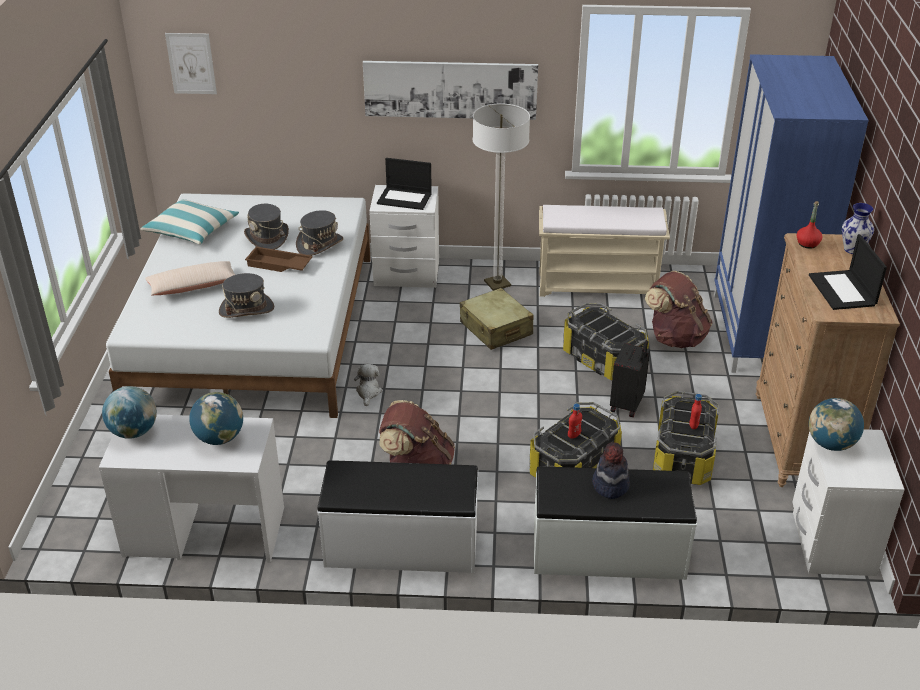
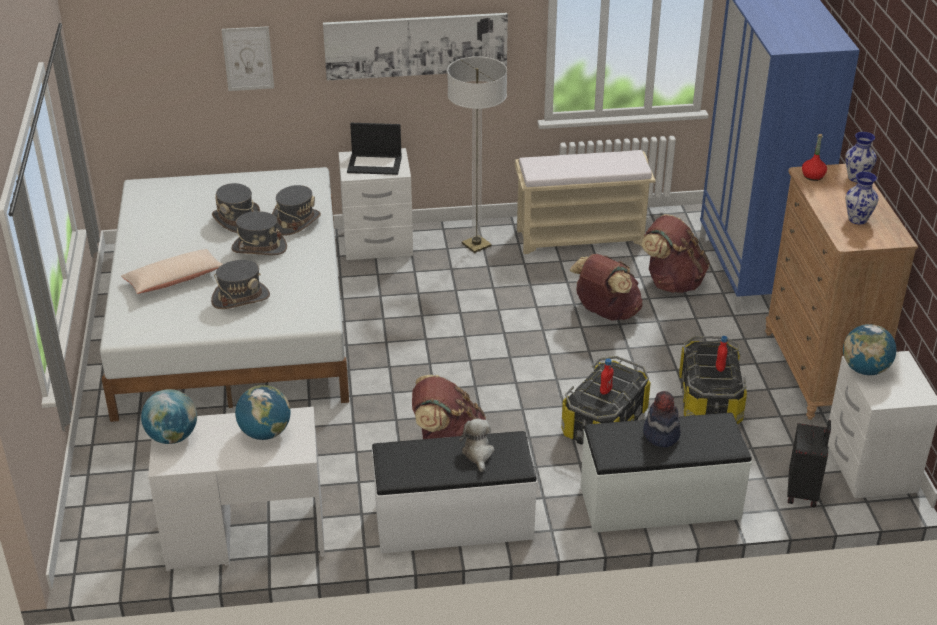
camera: 10 degrees left, 0 degrees up
(191, 63) = (134, 39): picture -> picture (248, 58)
(191, 231) = (151, 220): pillow -> none
(278, 265) = (259, 248): brown tray -> grey hat
(368, 392) = (374, 372): plush toy -> plush toy (478, 453)
(496, 329) = (488, 292): beige suitcase -> none
(603, 360) = (605, 313): storage box -> brown backpack
(627, 404) = (642, 355): black suitcase -> black suitcase (803, 492)
(843, 291) = (858, 219): laptop -> vase

